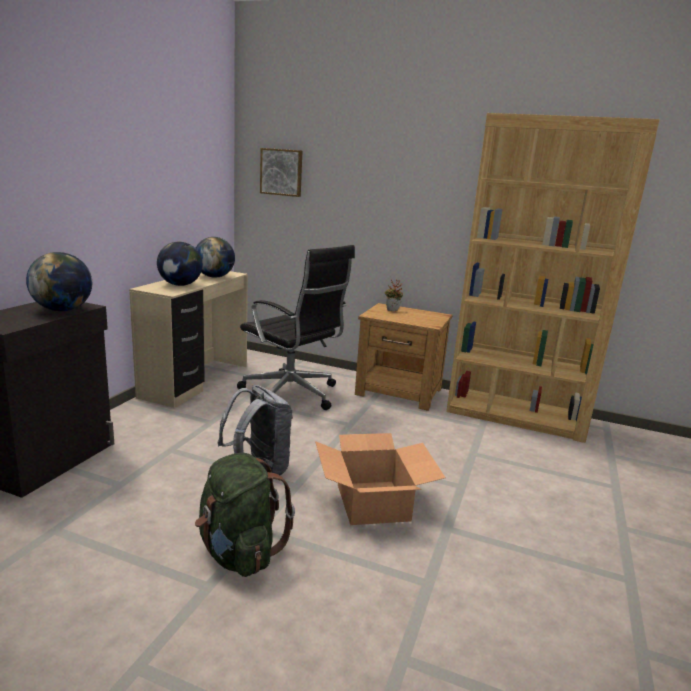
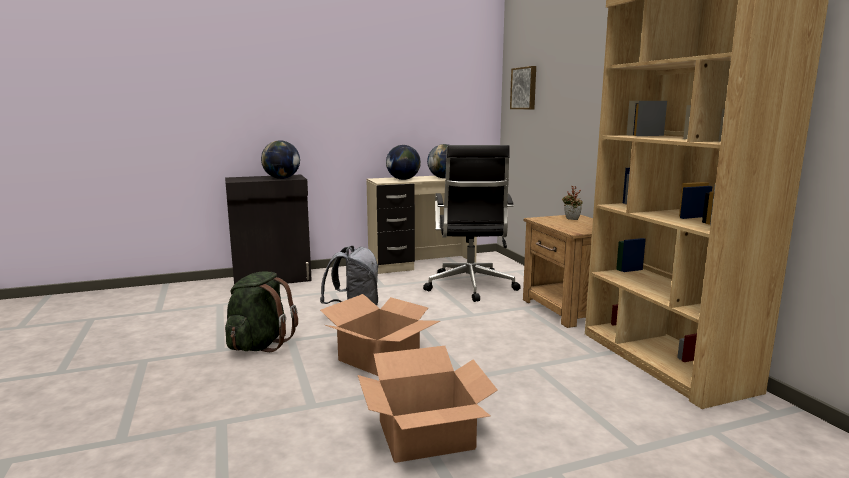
camera: 50 degrees right, 5 degrees down
(536, 550) = (426, 435): none -> cardboard box

